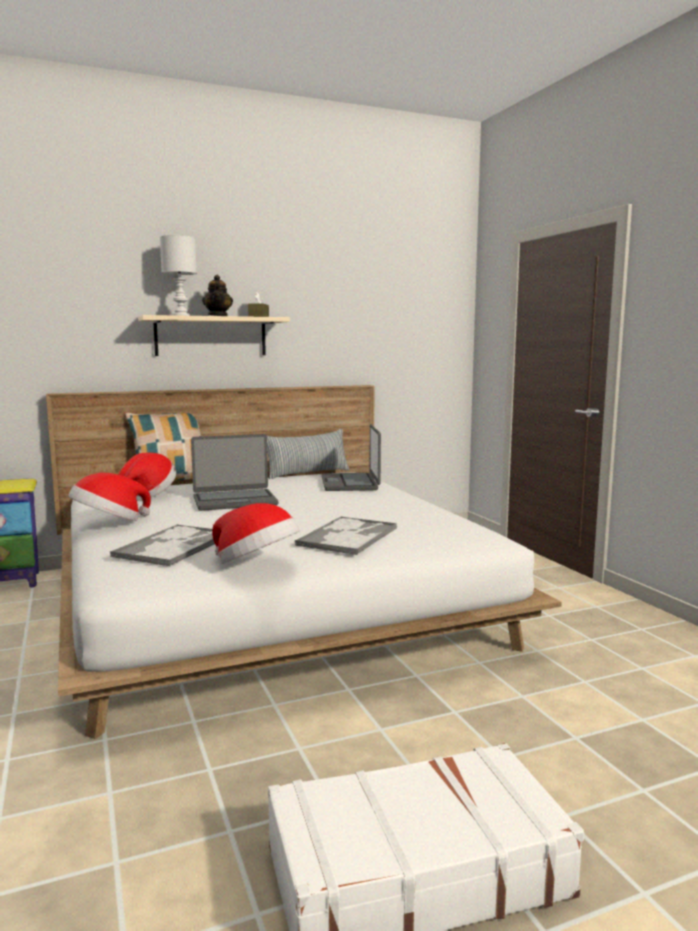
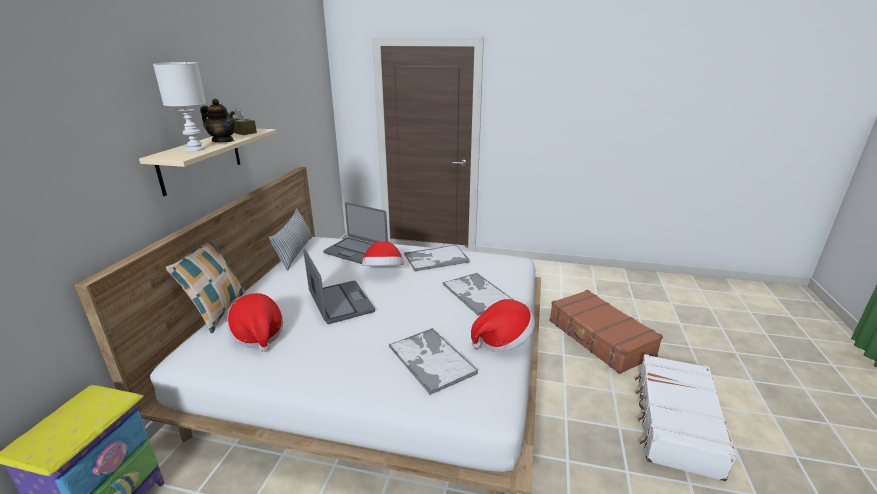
camera: 55 degrees left, 15 degrees up
(109, 523) = (324, 374): hat -> hat (384, 272)
(234, 501) = (340, 303): laptop -> laptop turned 45 degrees counterclockwise
(399, 507) = (435, 259): none -> tray
(557, 735) = (599, 338): none -> brown suitcase

